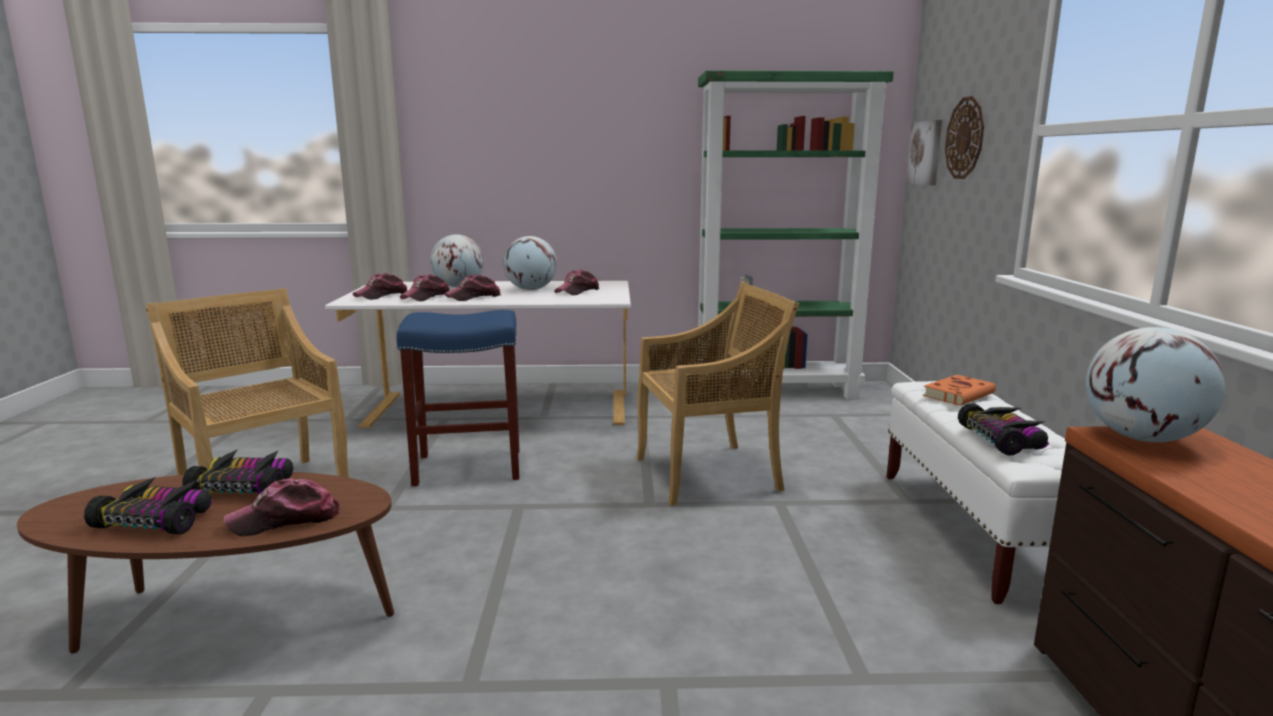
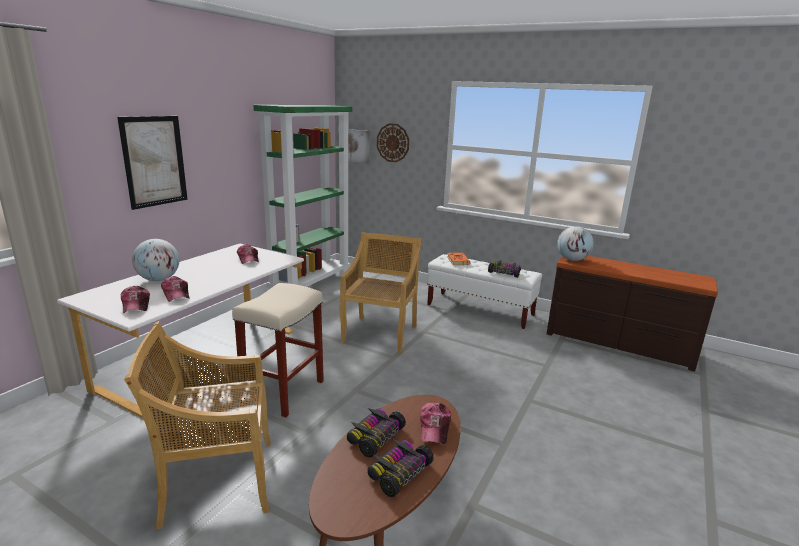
camera: 60 degrees left, 5 degrees up
(466, 467) = (283, 392): blue stool -> beige stool
(474, 297) = (208, 283): cap -> none
(526, 150) = (154, 161): none -> picture
(531, 289) = (216, 266): globe -> none

